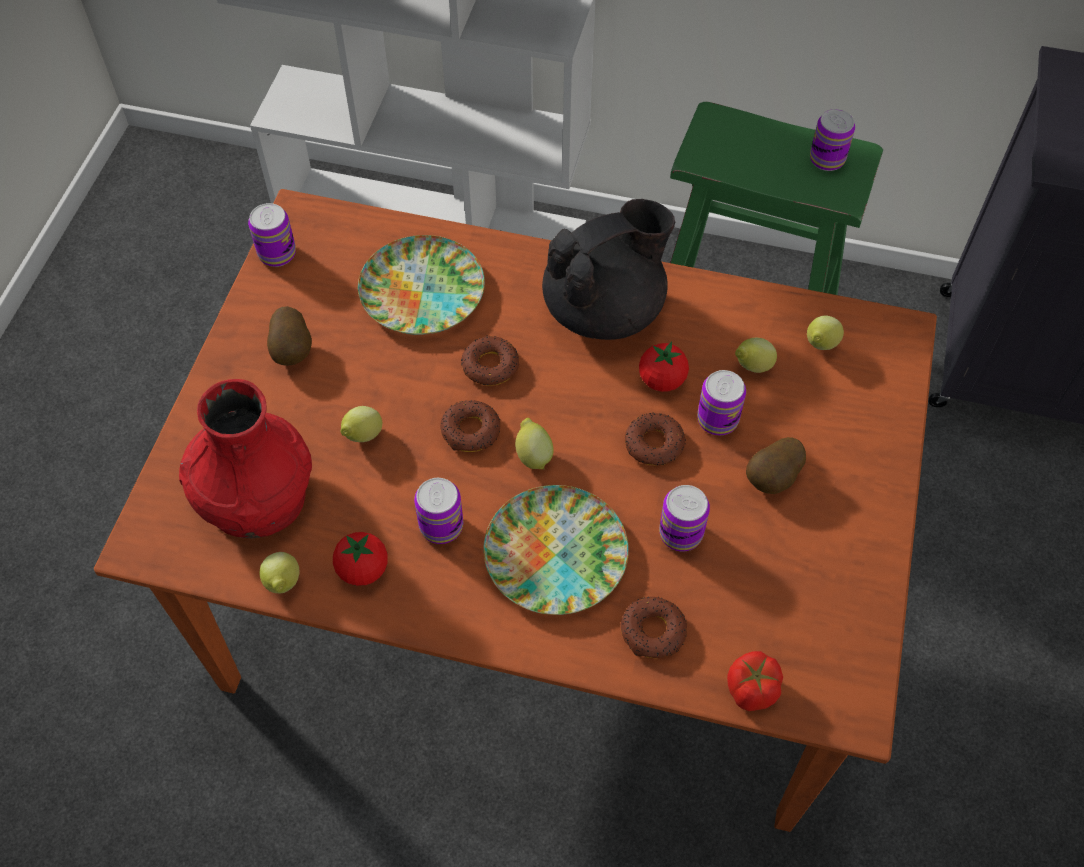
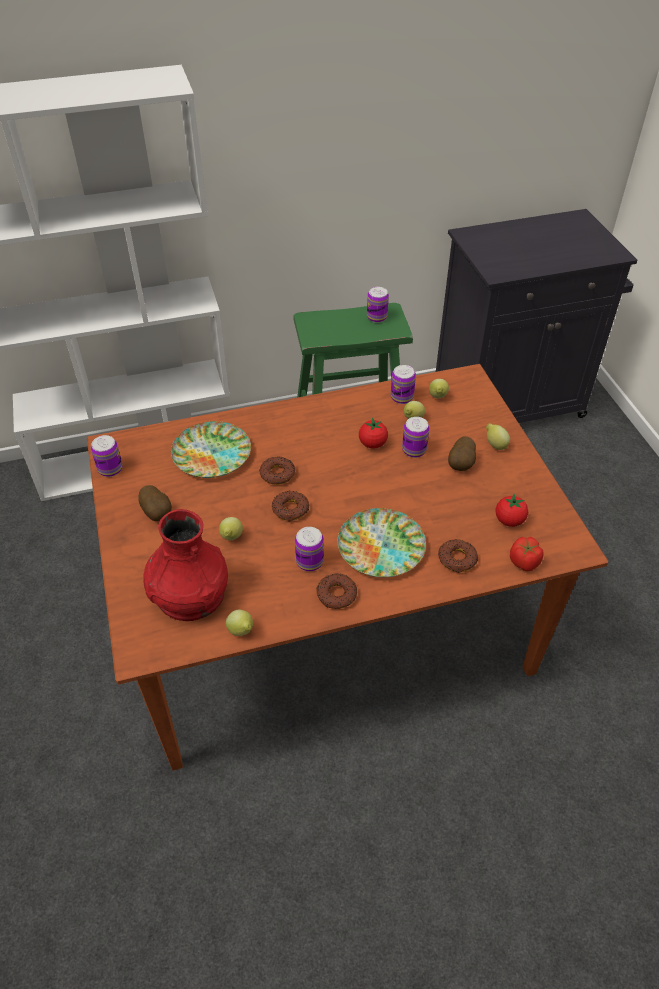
camera: 30 degrees left, 10 degrees down
(363, 569) = (282, 602): tomato -> tomato (509, 520)
(533, 455) = (333, 506): lemon -> lemon (495, 445)
(605, 309) = (318, 423): black teapot -> none
(653, 444) = (391, 474): donut -> donut (336, 594)
(680, 533) = (436, 508): can -> can (401, 397)

